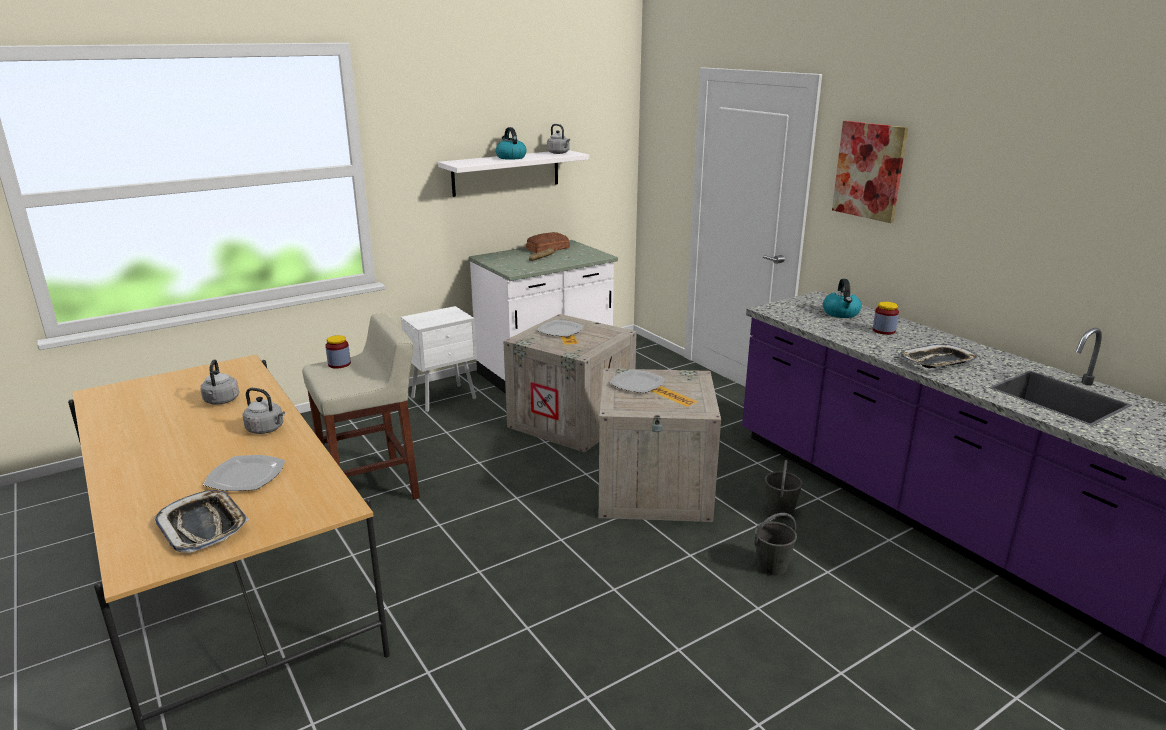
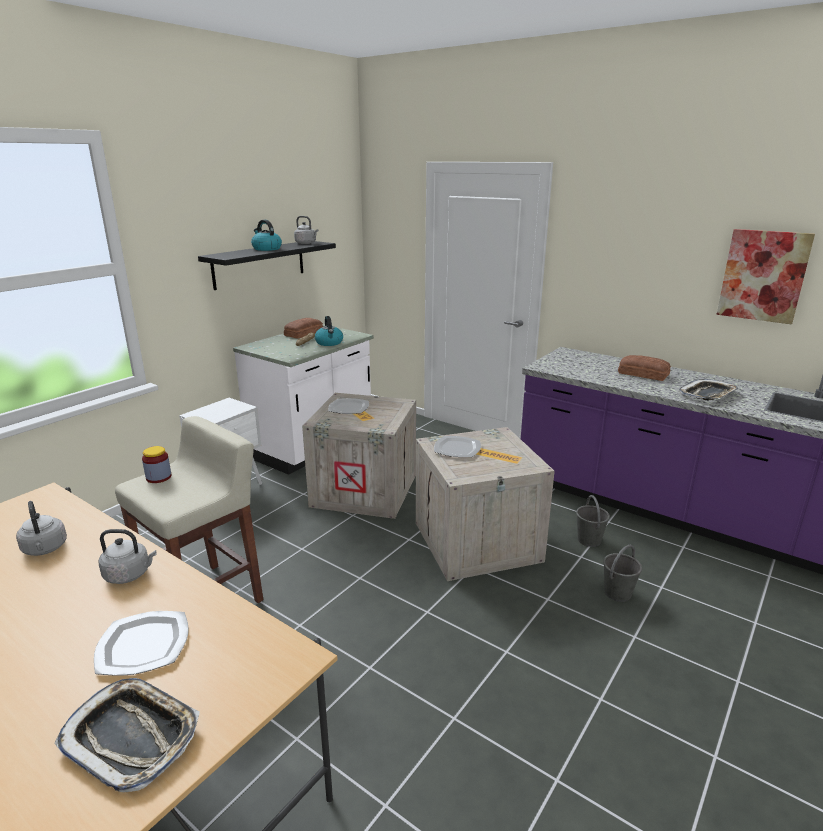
camera: 20 degrees left, 0 degrees up
(506, 172) = (259, 264): white shelf -> black shelf
(841, 313) = (597, 363): kettle -> kettle (329, 343)
(869, 170) = (605, 242): picture -> picture (763, 276)
(883, 330) = (643, 374): jar -> bread

